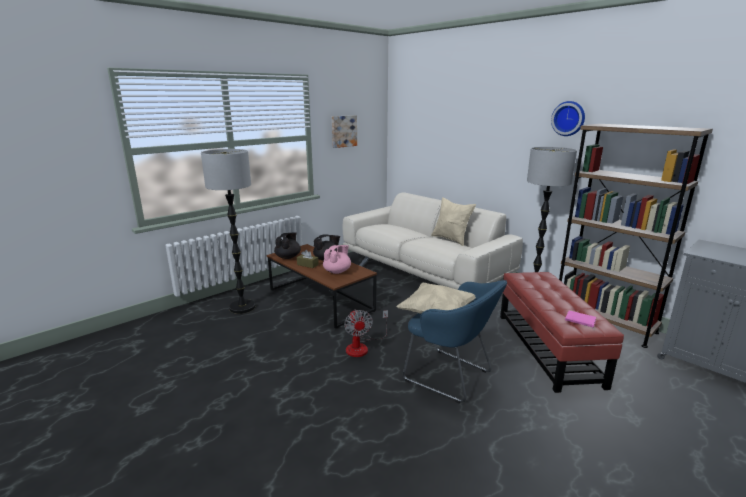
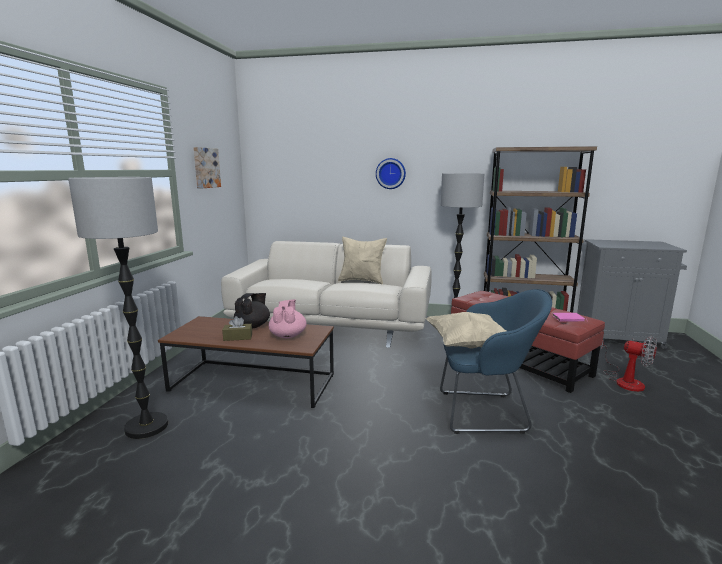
camera: 35 degrees left, 5 degrees down
(288, 257) = (196, 335): black teapot -> none
(362, 346) = (368, 416): fan -> fan (625, 380)
(568, 118) = (464, 146): wall clock -> wall clock (390, 173)

